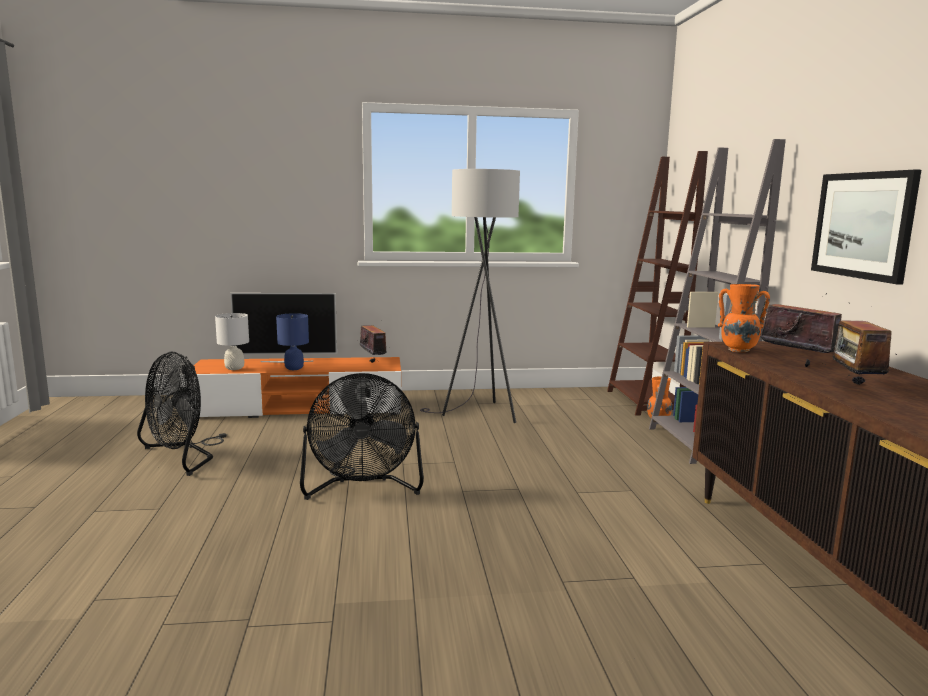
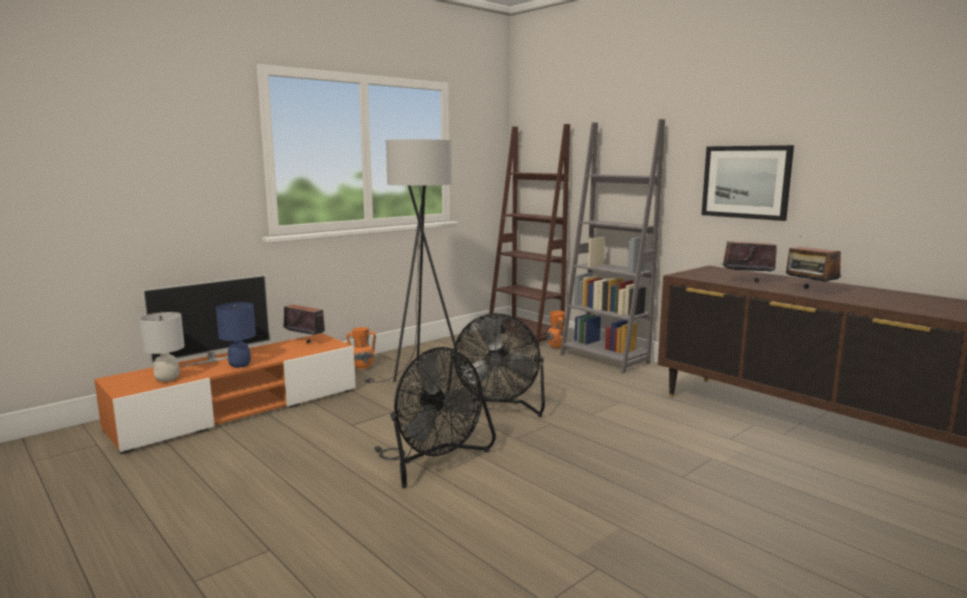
camera: 35 degrees left, 0 degrees up
(185, 454) = (193, 490): black fan -> black fan (494, 407)
(738, 350) = (697, 278): orange vase -> orange vase (362, 367)

